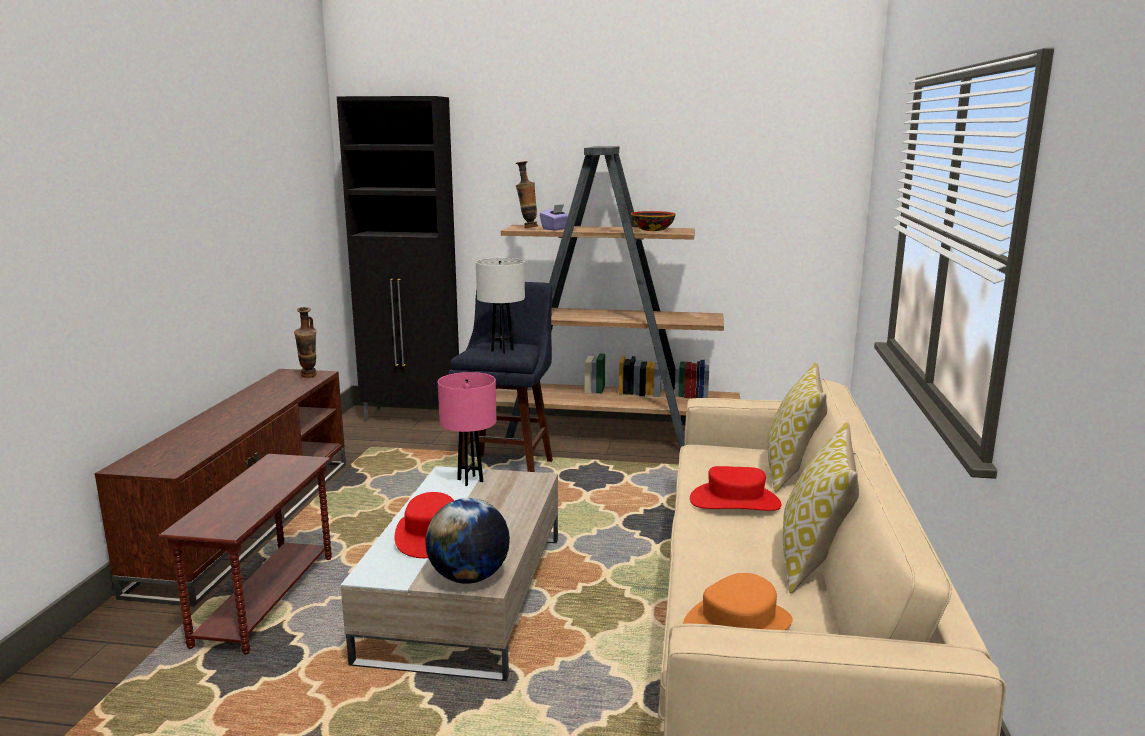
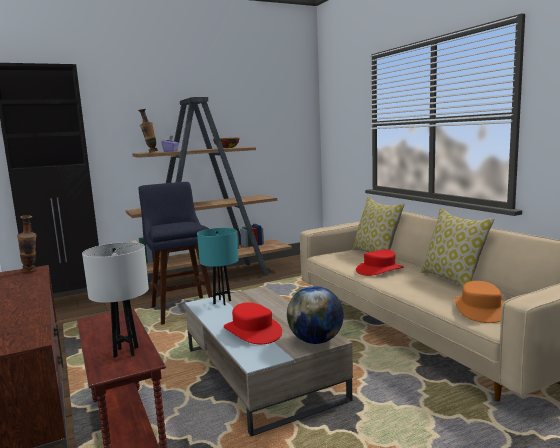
camera: 35 degrees left, 5 degrees down
(470, 480) = (222, 302): pink table lamp -> turquoise table lamp
(502, 350) = (179, 225): white table lamp -> white table lamp (125, 352)

